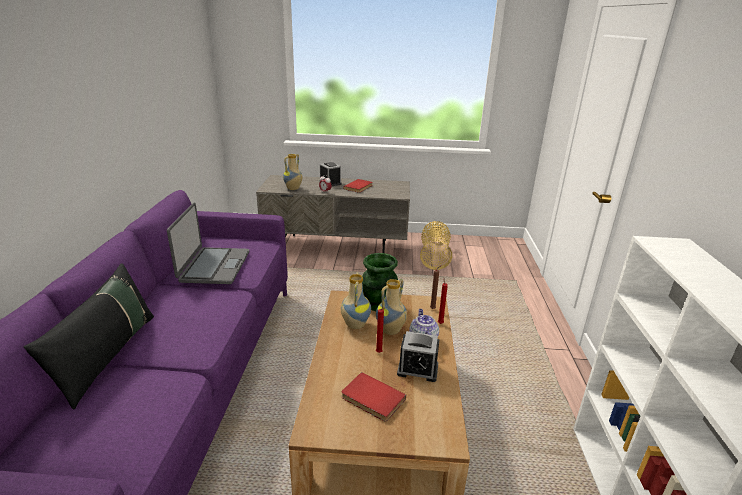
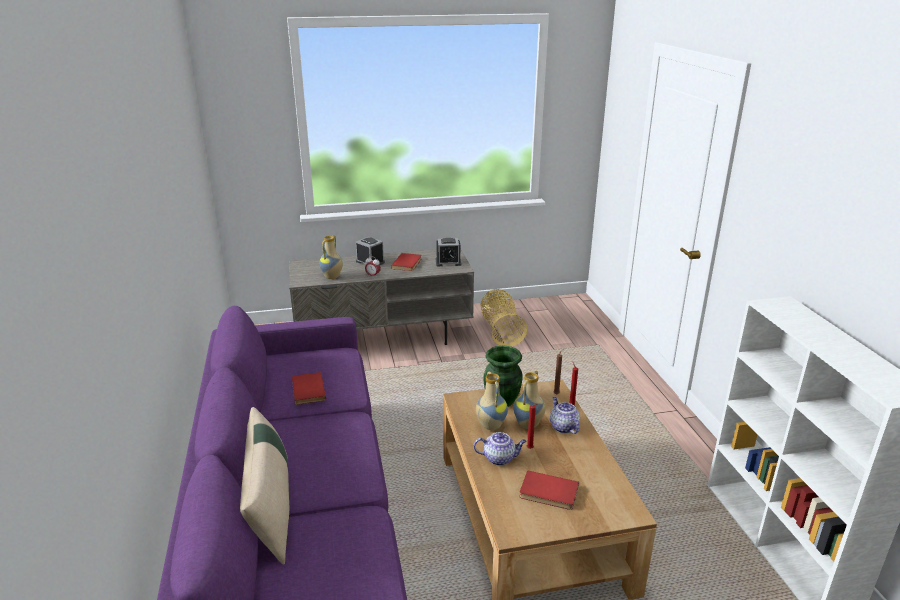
camera: 15 degrees left, 0 degrees up
(108, 356) = (271, 508): black pillow -> beige pillow
(214, 266) = (307, 390): laptop -> red book
(345, 355) = (500, 458): none -> teapot
(417, 369) = (574, 457): alarm clock -> alarm clock (448, 262)

